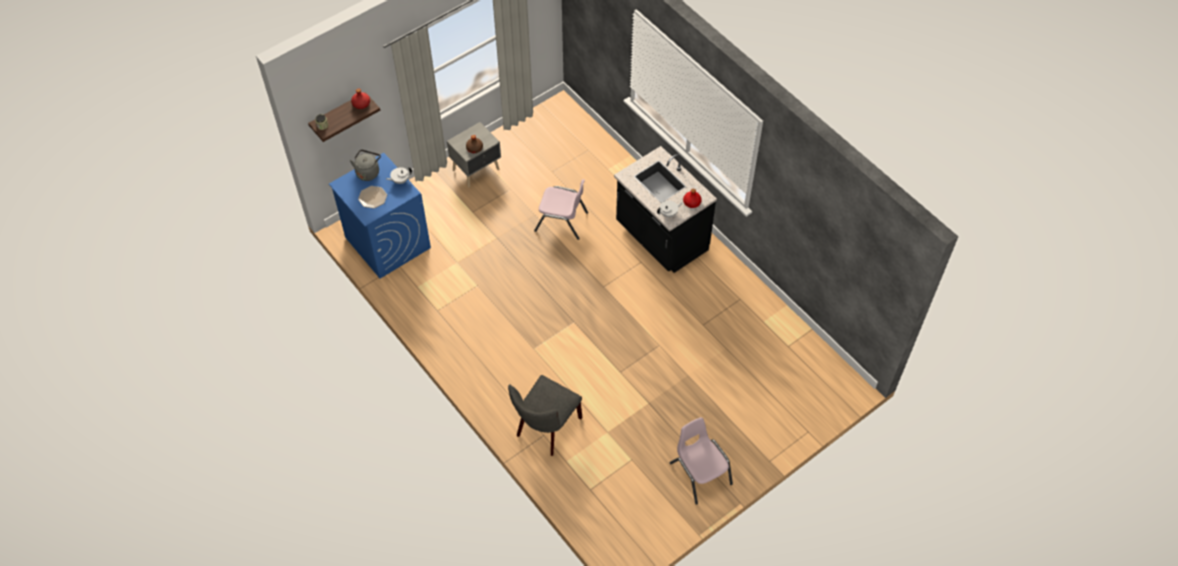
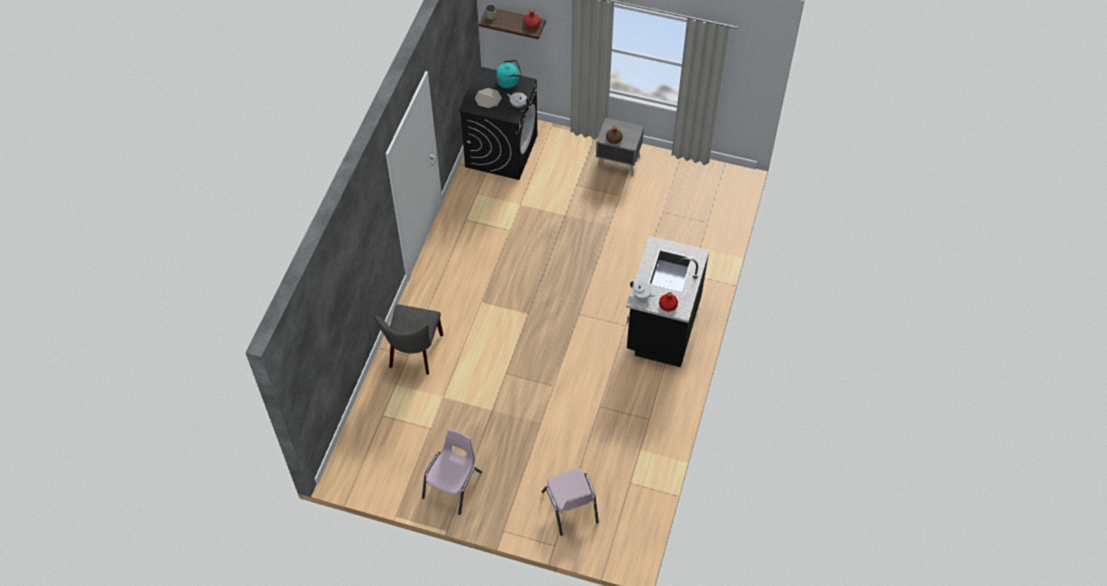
camera: 55 degrees right, 0 degrees up
(368, 172) = (509, 81): grey kettle -> turquoise kettle
(387, 242) = (501, 150): blue washing machine -> black washing machine
(546, 429) = (414, 354): grey chair -> grey chair turned 75 degrees counterclockwise
(561, 221) = (618, 248): pink chair -> pink chair (570, 507)

